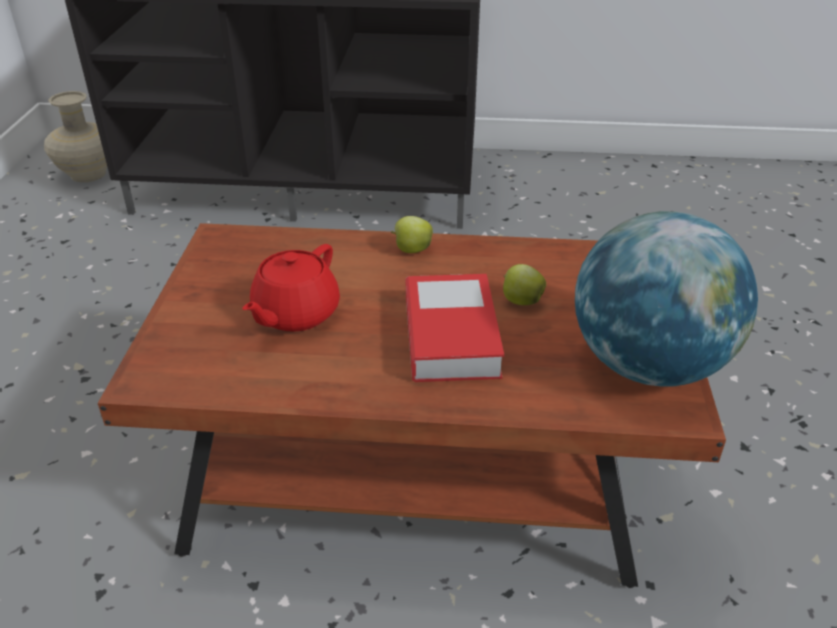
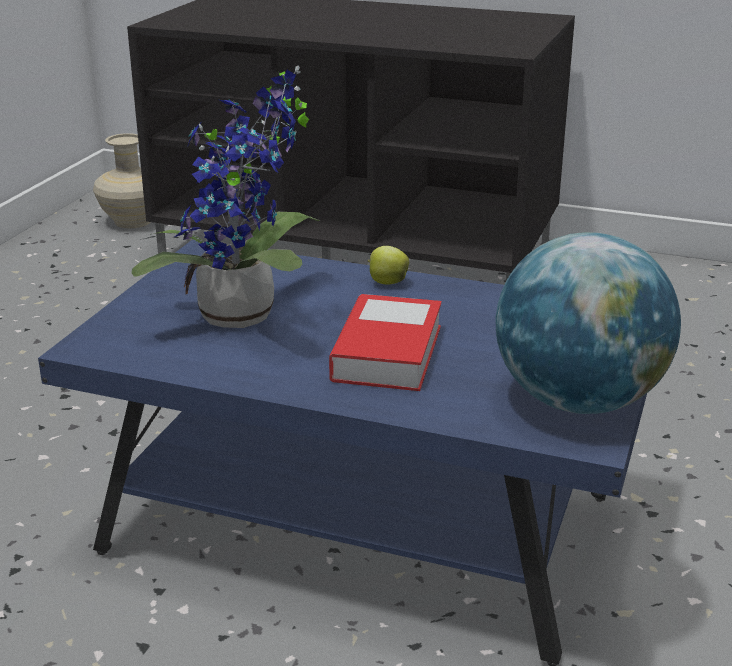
camera: 15 degrees right, 10 degrees down
(294, 314) = (245, 317): red teapot -> potted plant
(415, 471) = (362, 524): brown coffee table -> blue coffee table
(521, 301) = (475, 335): apple -> none

